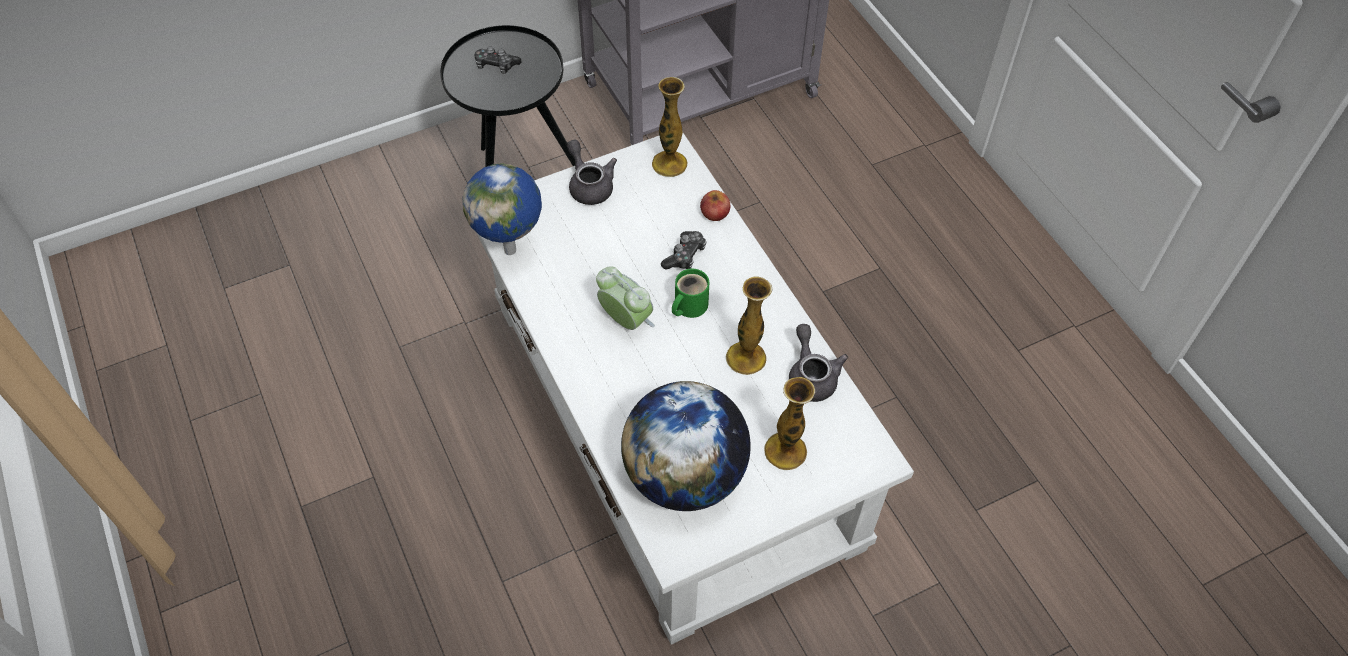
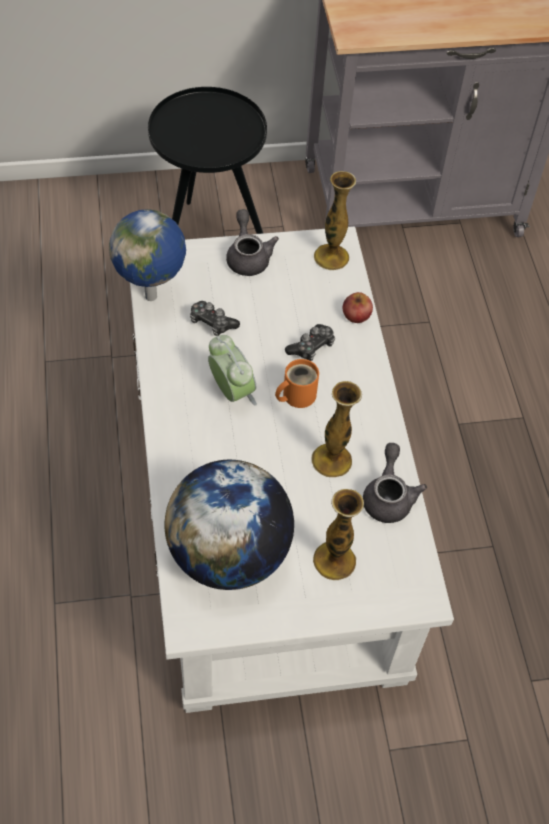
camera: 15 degrees right, 0 degrees up
(496, 65) = (204, 124): game controller -> game controller (212, 323)
(688, 306) = (296, 395): green mug -> orange mug

